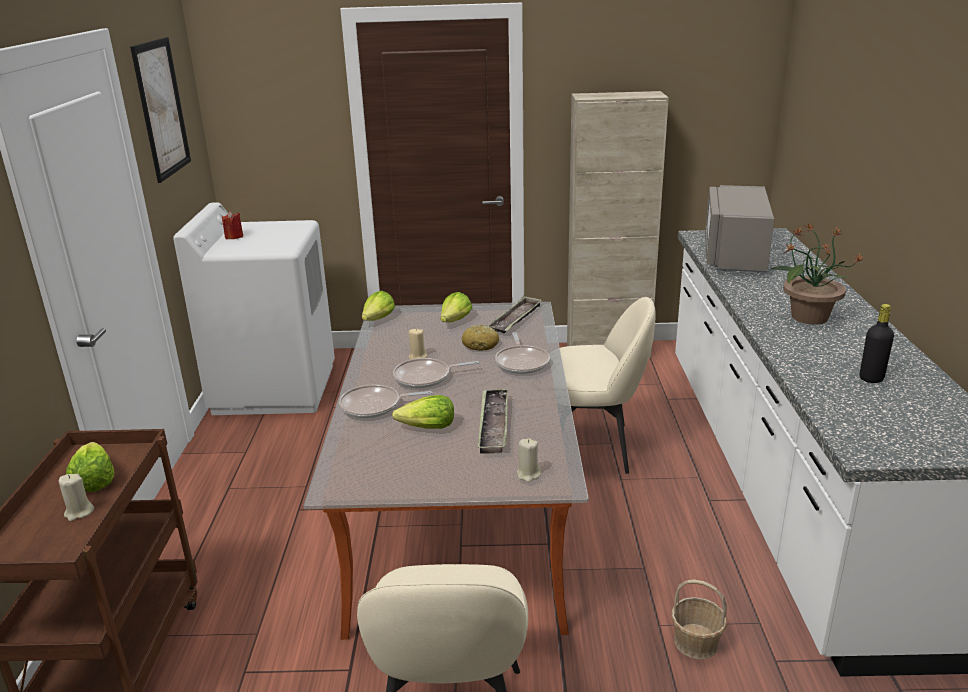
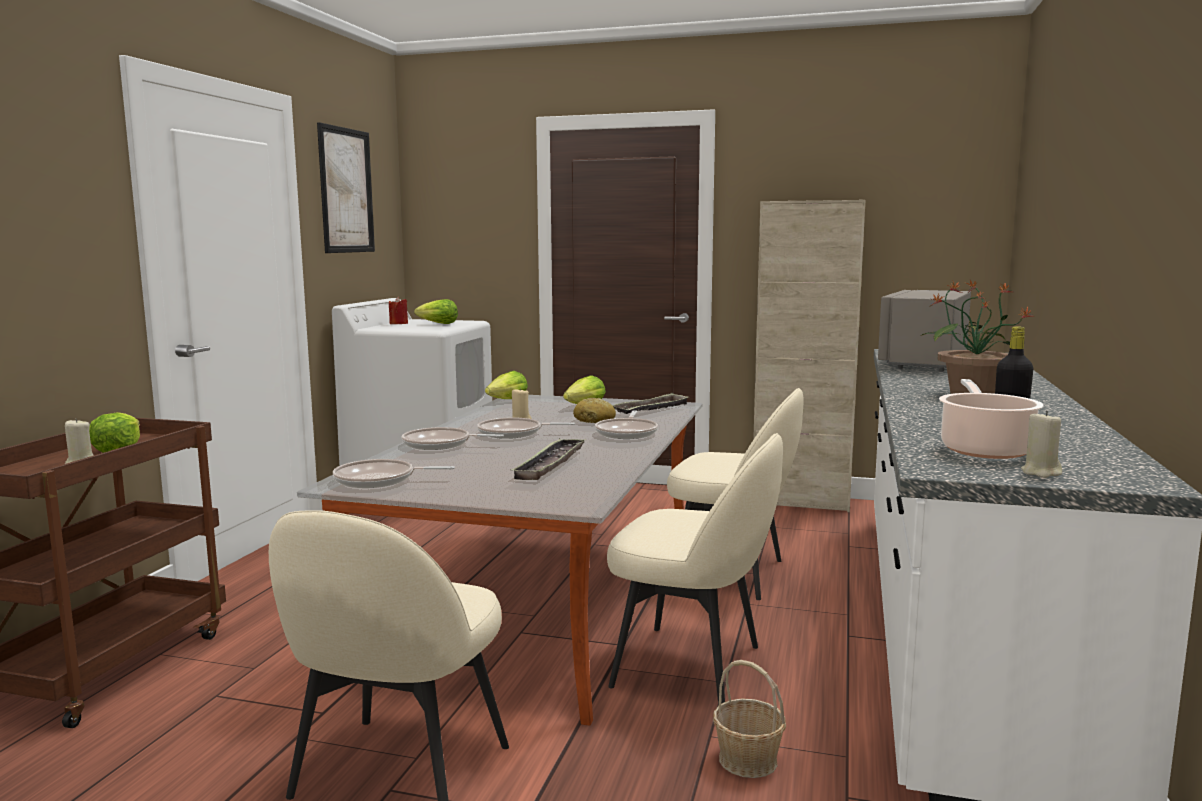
camera: 15 degrees right, 15 degrees down
(365, 475) = (379, 480): none -> frying pan
(427, 428) = (478, 460): lettuce -> lettuce (437, 324)
(528, 474) = (551, 496): beige candle -> beige candle (1041, 472)
(612, 557) = (692, 667): none -> beige chair
(873, 413) = (984, 449): none -> cooking pot

